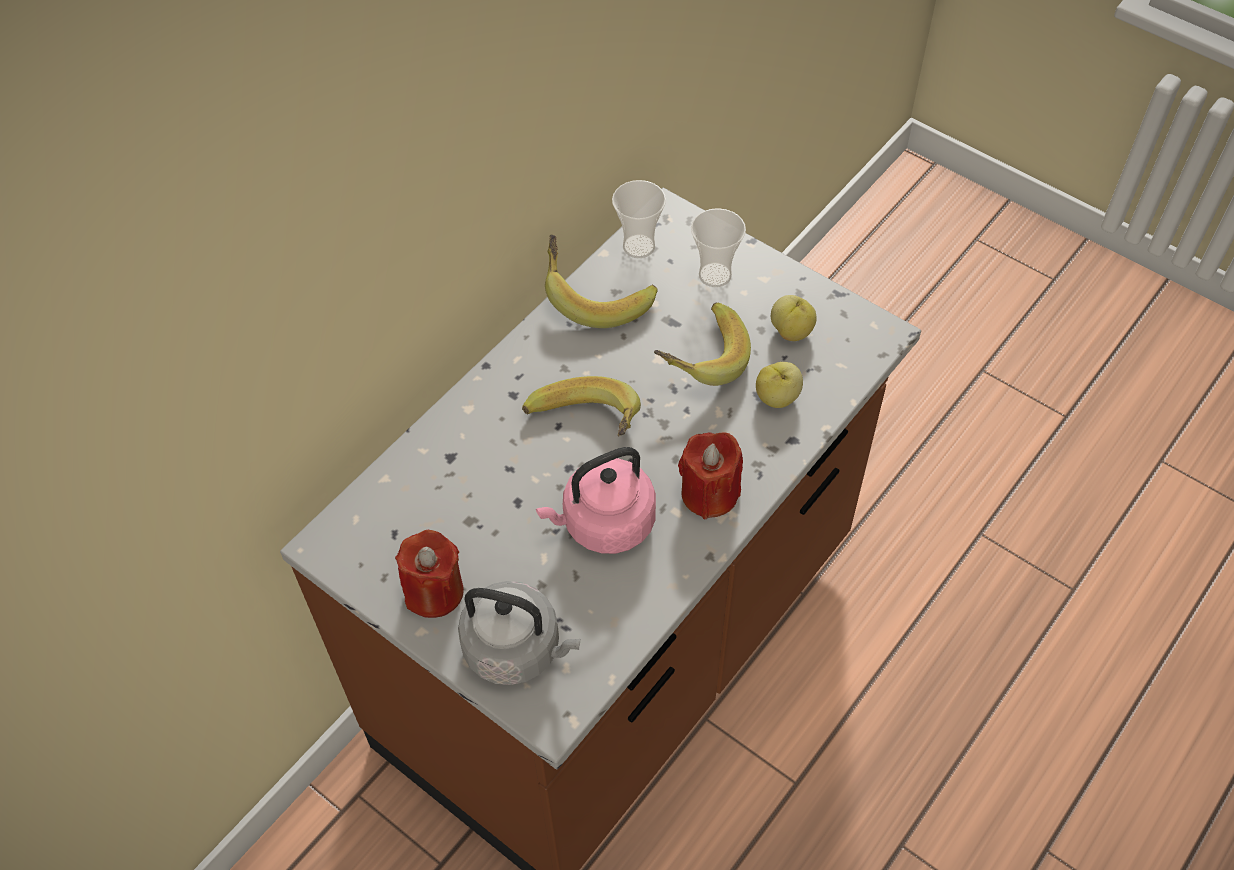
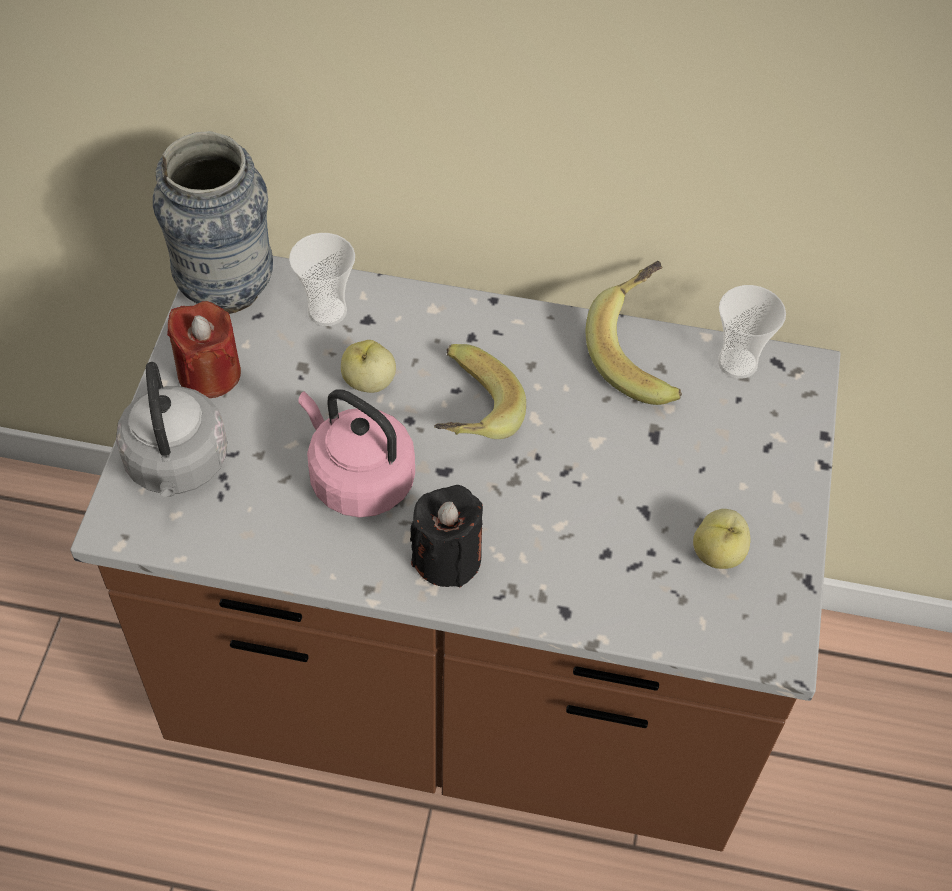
camera: 60 degrees right, 0 degrees up
(350, 546) = (226, 290): none -> vase
(698, 359) = (619, 479): banana -> none
(709, 493) = (447, 558): red candle -> black candle
(715, 275) = (747, 448): cup -> cup (327, 311)
(777, 398) = (614, 575): apple -> apple (368, 382)

